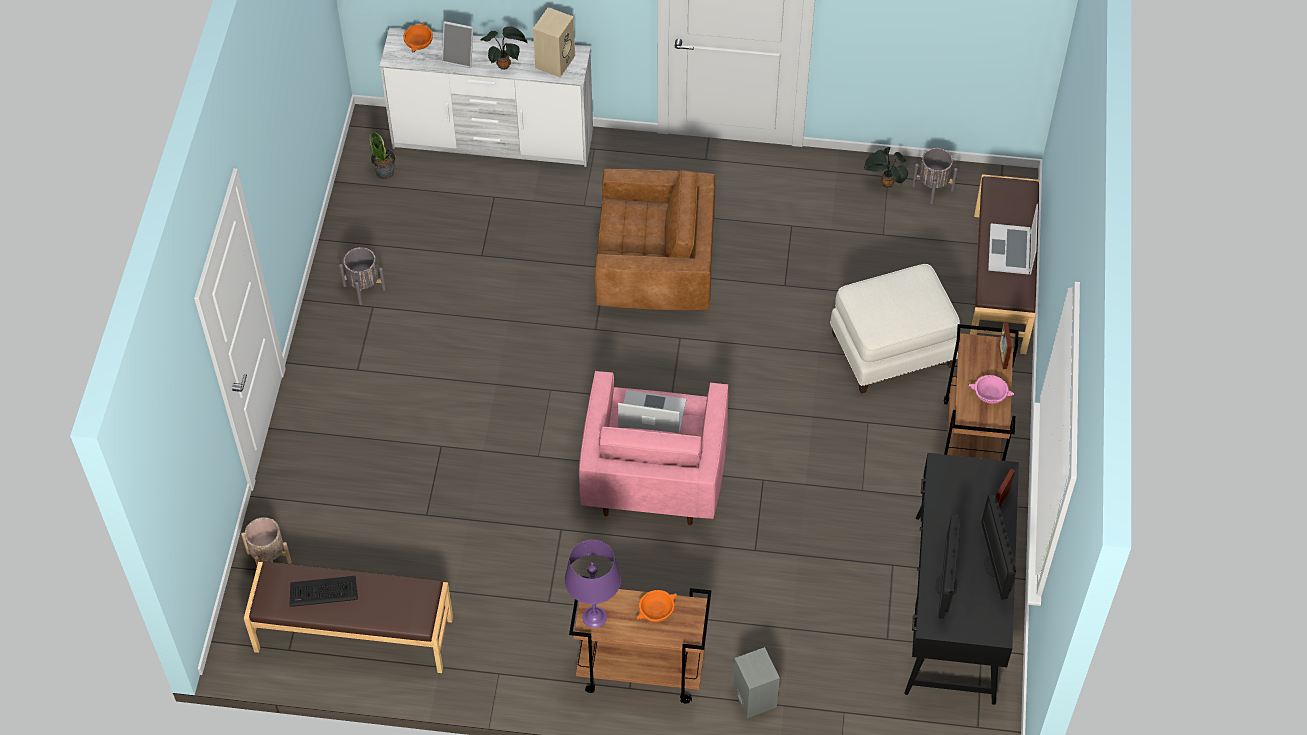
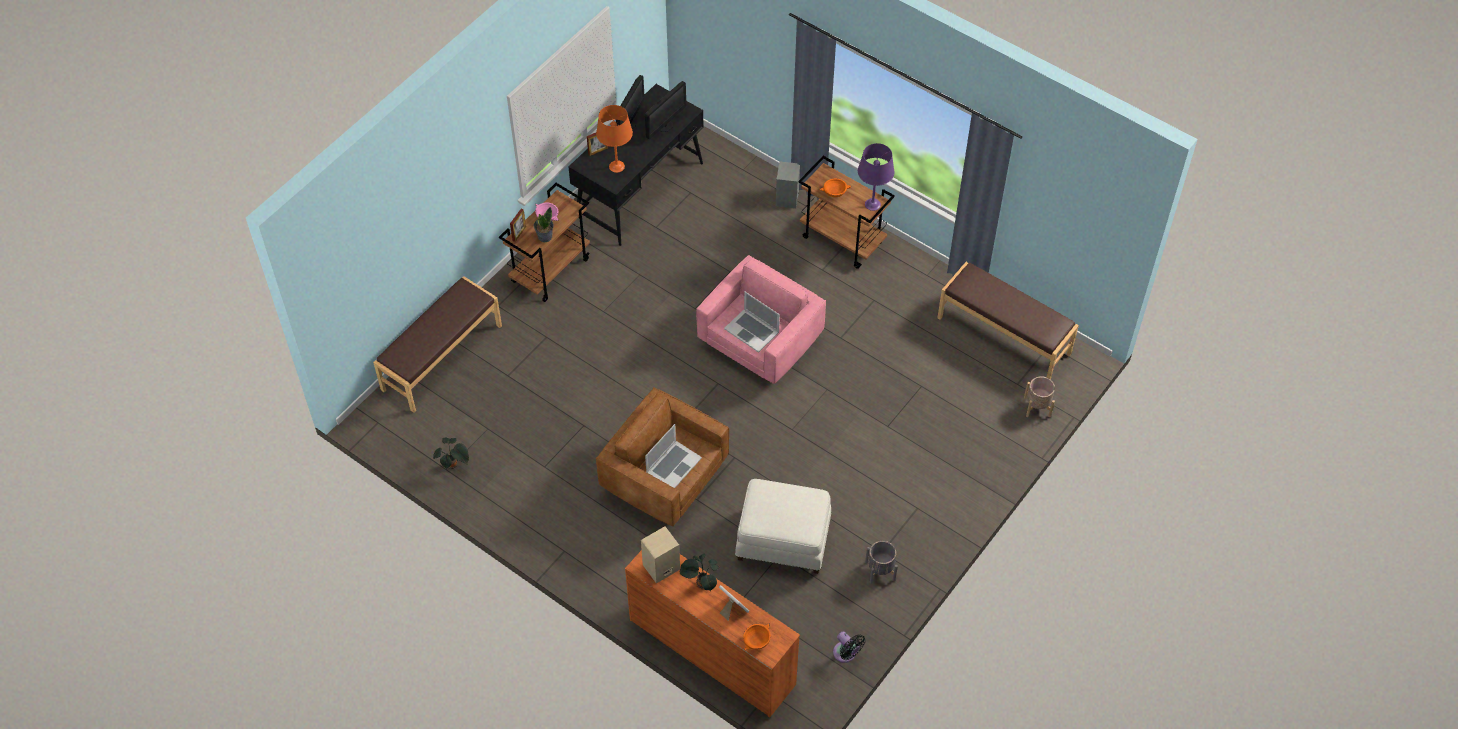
camera: 150 degrees left, 0 degrees up
(323, 592) = (1022, 313): keyboard -> none
(357, 195) = (846, 654): none -> black fan
(385, 172) = (813, 665): potted plant -> potted plant (544, 236)
(493, 140) = (712, 651): white dresser -> orange dresser
(892, 348) = (549, 349): white ottoman -> white ottoman (782, 541)
(932, 187) = (424, 446): grey planter -> none
(959, 492) = (616, 166): none -> orange table lamp
(1011, 249) = (439, 320): laptop -> laptop (673, 465)

